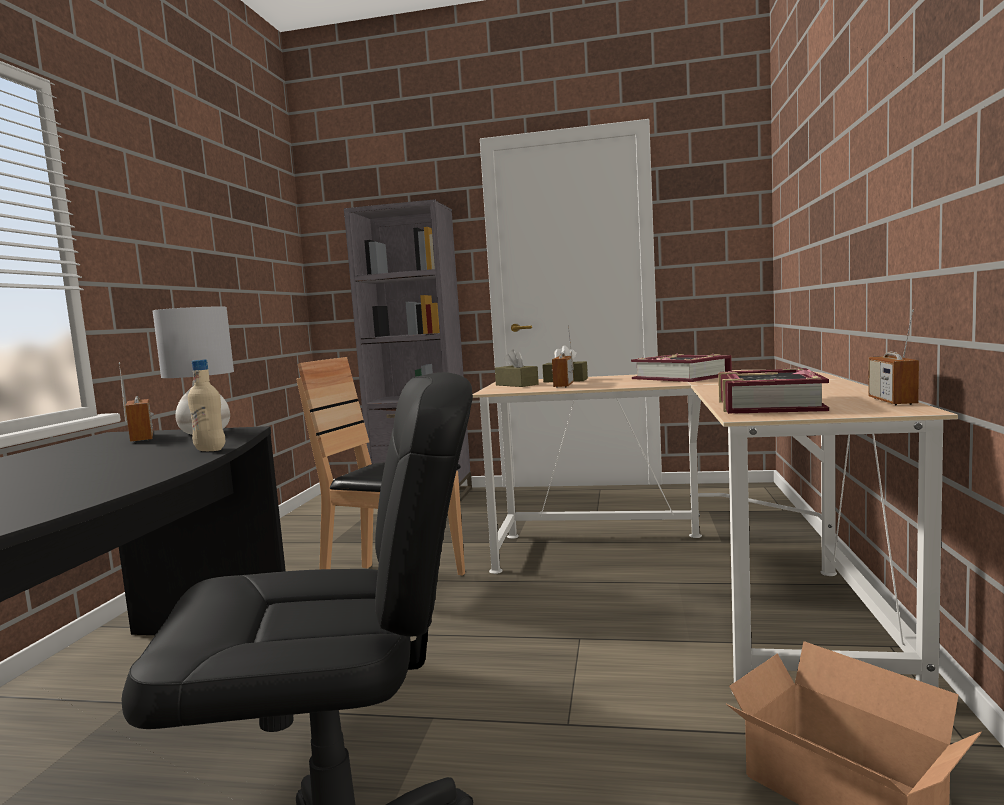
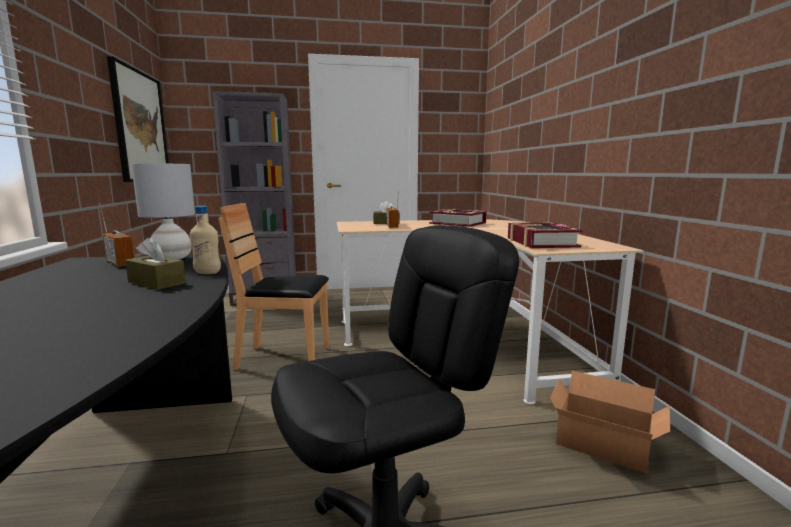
camera: 20 degrees left, 5 degrees up
(254, 265) = (140, 126): none -> picture
(516, 385) = (358, 225): brown tissue box -> brown tissue box (156, 283)
(892, 401) = (600, 242): radio -> none

